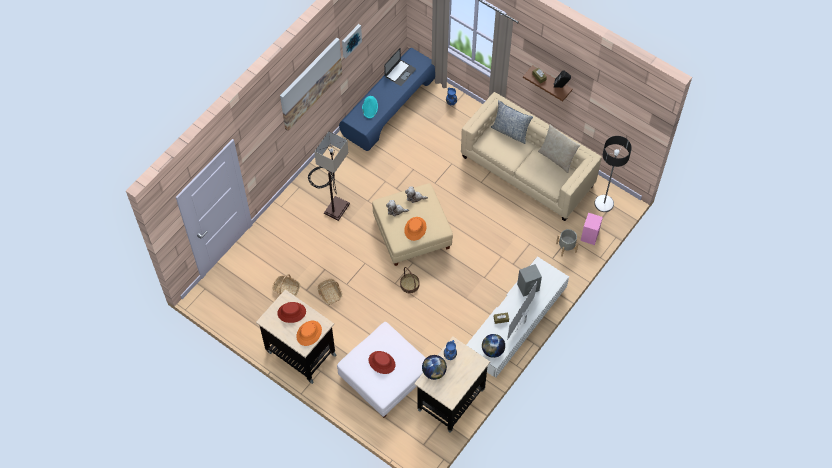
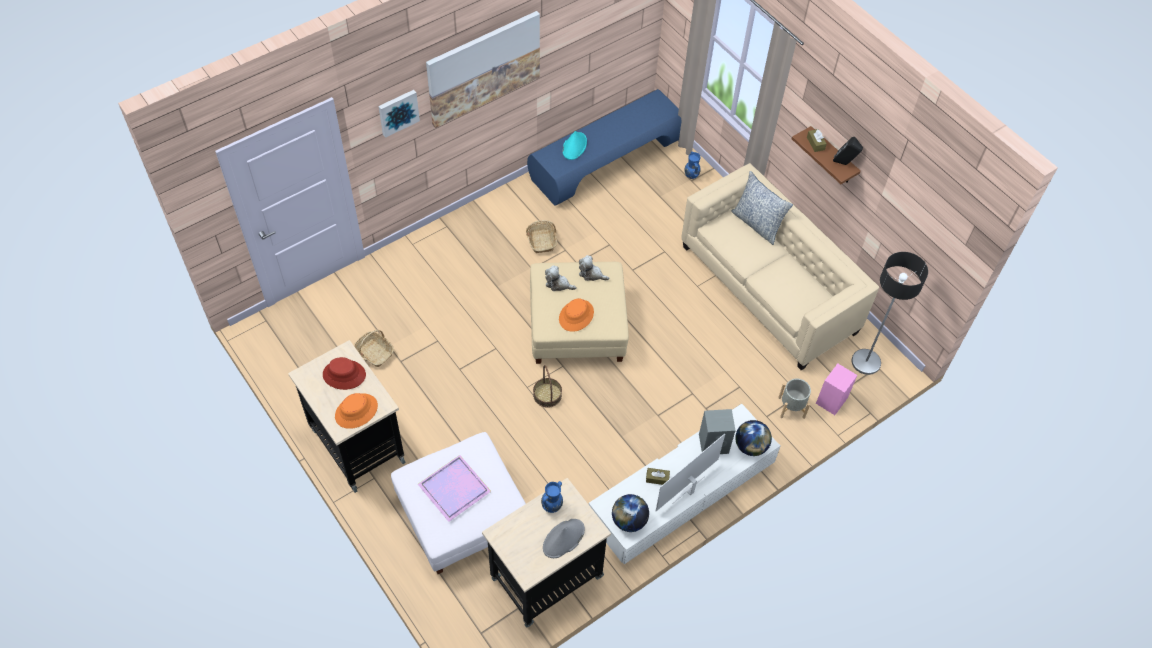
camera: 15 degrees right, 5 degrees down
(328, 191) = (484, 242): floor lamp -> none
(330, 294) = (431, 375): basket -> basket (542, 241)
(350, 40) = (561, 29): picture -> picture (398, 112)
(382, 362) = (456, 489): red hat -> purple tray
(400, 73) = (631, 115): laptop -> none
(434, 372) = (518, 523): globe -> globe (750, 446)
(464, 373) = (563, 539): none -> grey hat
(557, 158) = (813, 275): beige pillow -> none

